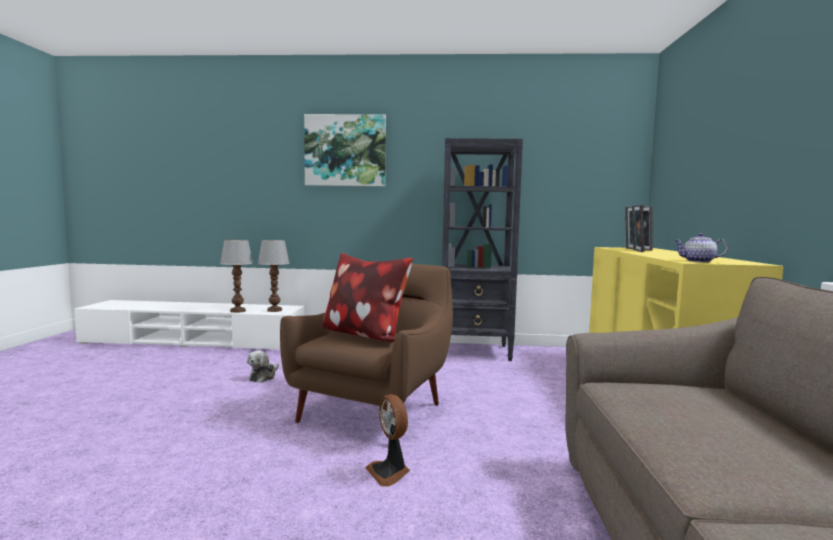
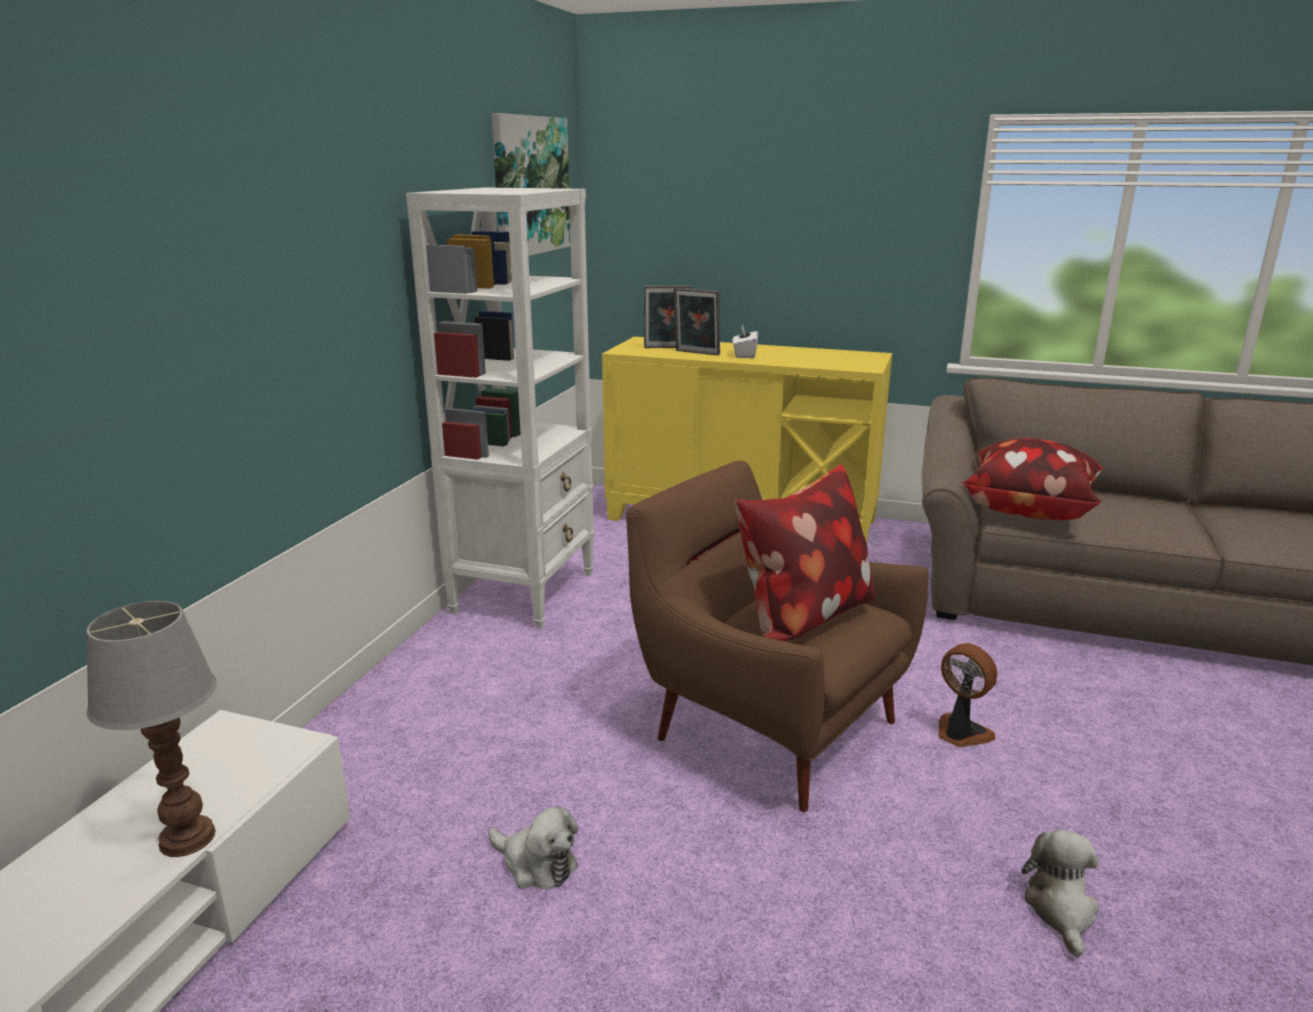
camera: 75 degrees left, 15 degrees up
(196, 500) = (1061, 910): none -> plush toy
(274, 310) = (246, 762): table lamp -> none
(345, 150) = (220, 216): picture -> picture (530, 186)
(389, 472) = (960, 733): fan -> fan turned 120 degrees counterclockwise
(475, 352) = (525, 592): black bookcase -> white bookcase
(652, 394) = (1027, 510): none -> pillow
(657, 253) = (744, 355): none -> white tissue box
(698, 261) = (858, 364): teapot -> none

